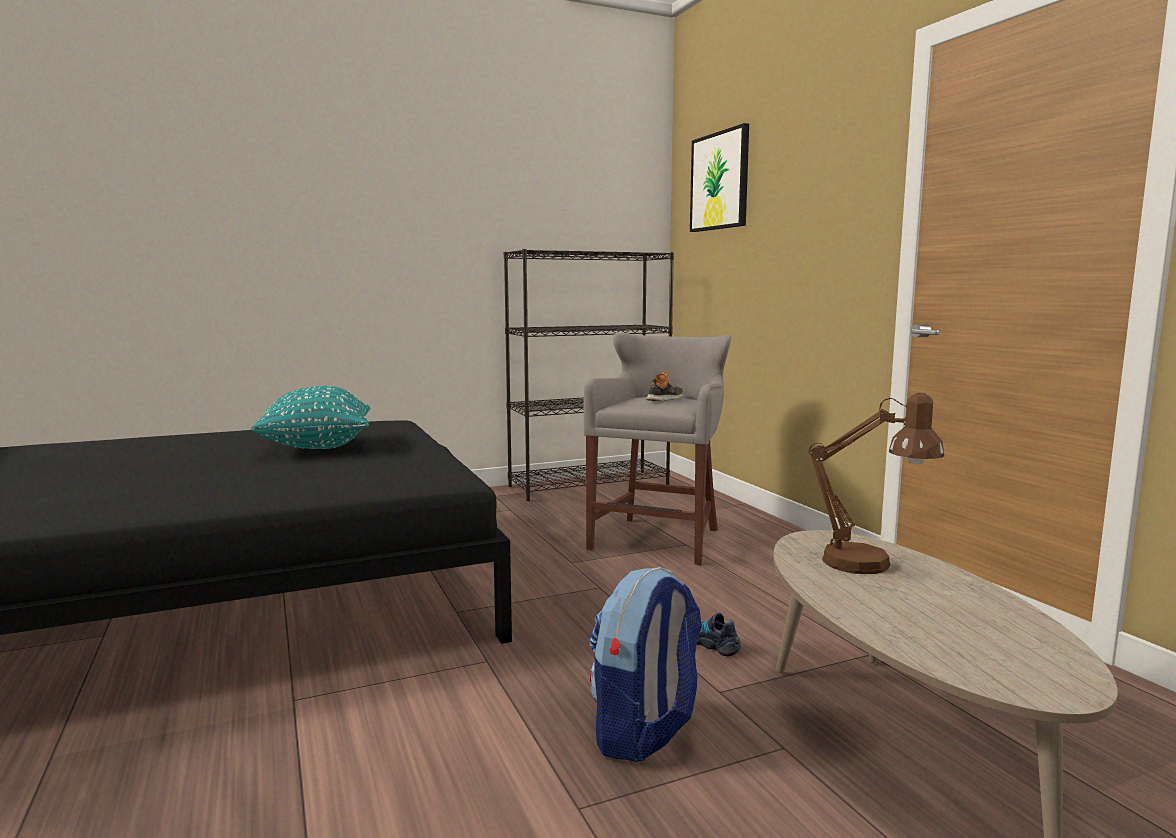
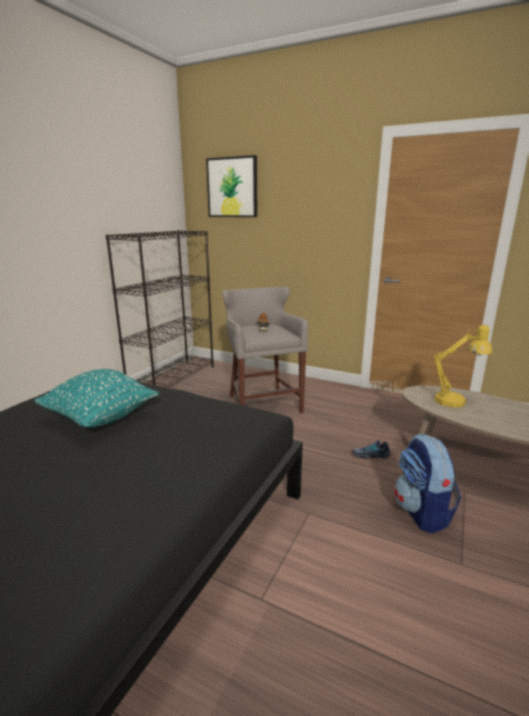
camera: 40 degrees left, 10 degrees up
(870, 565) = (455, 401): brown table lamp -> yellow table lamp

